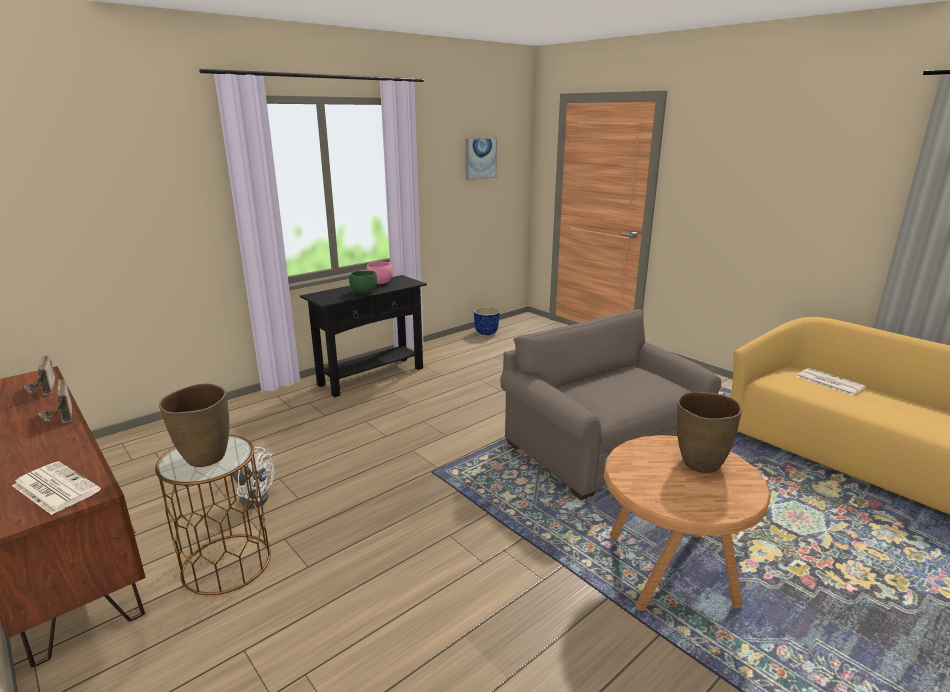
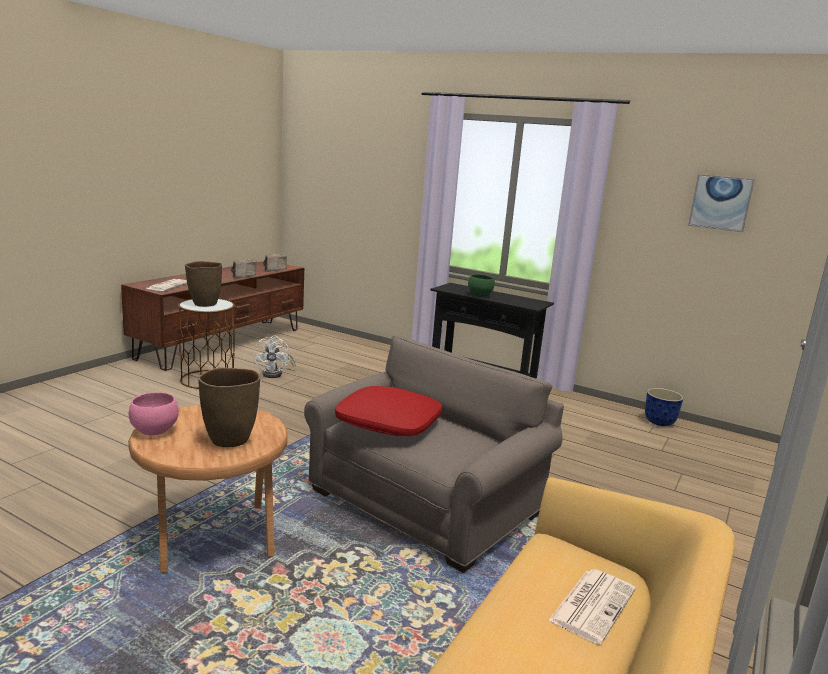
camera: 70 degrees right, 5 degrees down
(380, 283) = (515, 298): pink bowl -> pink bowl (153, 431)
(612, 397) = (389, 422): none -> red pillow

